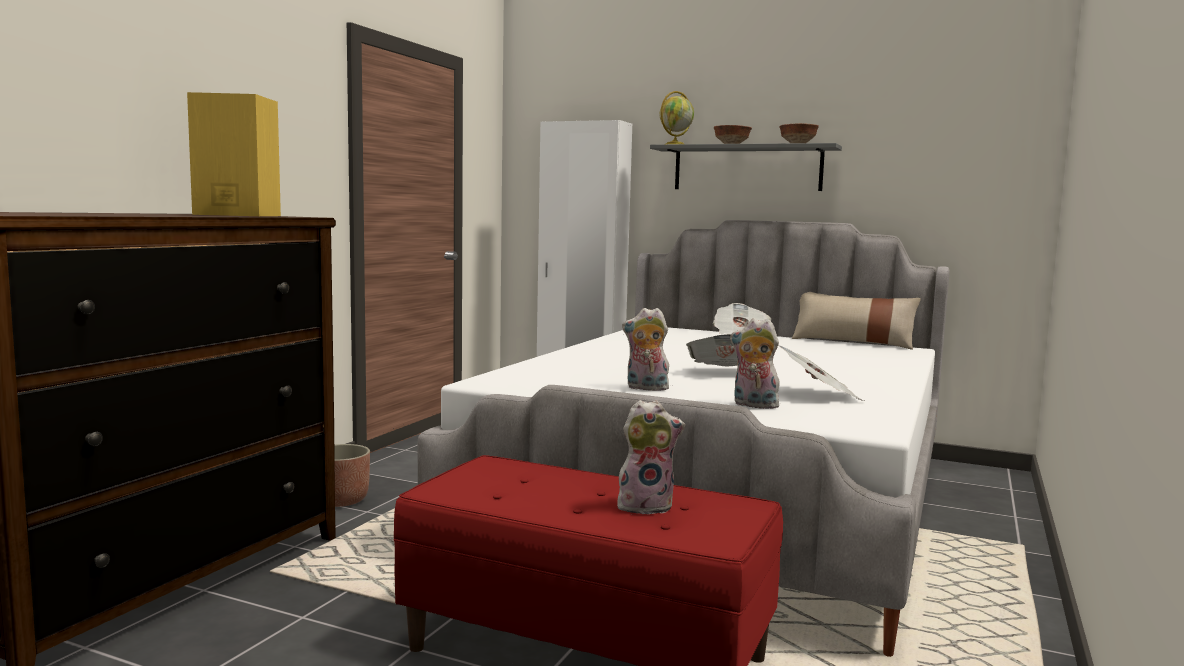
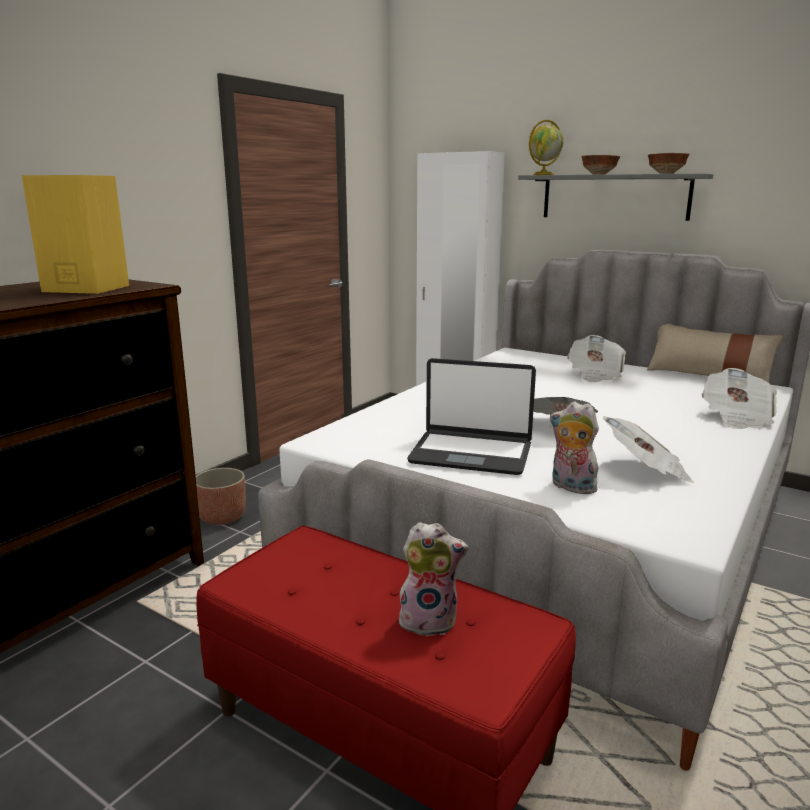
camera: 10 degrees right, 10 degrees up
(645, 388) = (471, 453): plush toy -> laptop
(889, 366) = (736, 417): none -> newspaper

